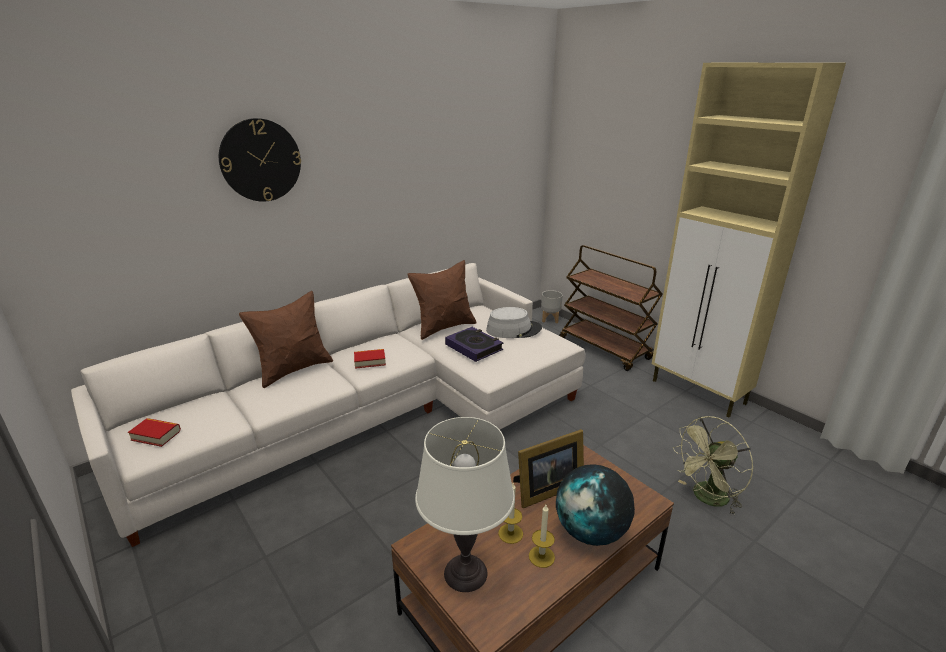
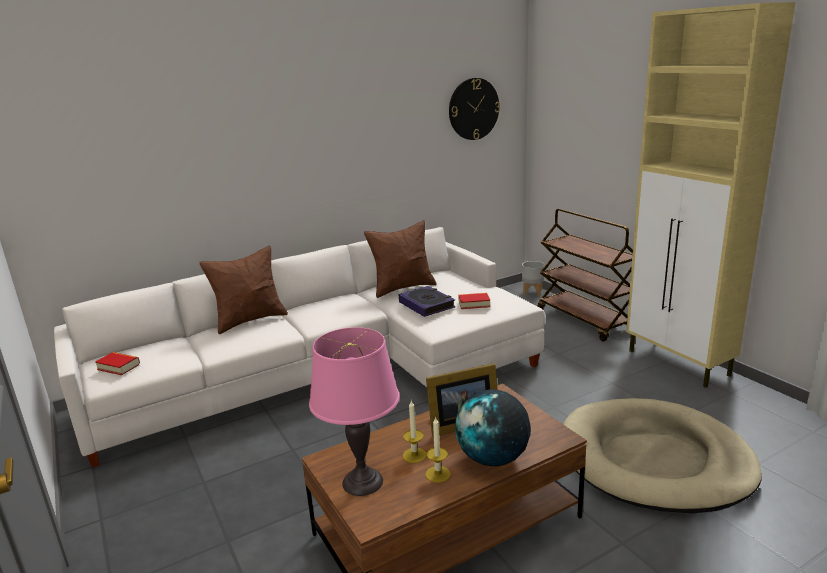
camera: 10 degrees right, 5 degrees down
(260, 160) = (227, 124): wall clock -> wall clock (473, 109)
(370, 361) = (322, 315): book -> book (474, 304)
(466, 573) = (363, 482): white table lamp -> pink table lamp
(513, 329) = (472, 290): grey hat -> none
(706, 499) = (654, 460): green fan -> beige dog bed

